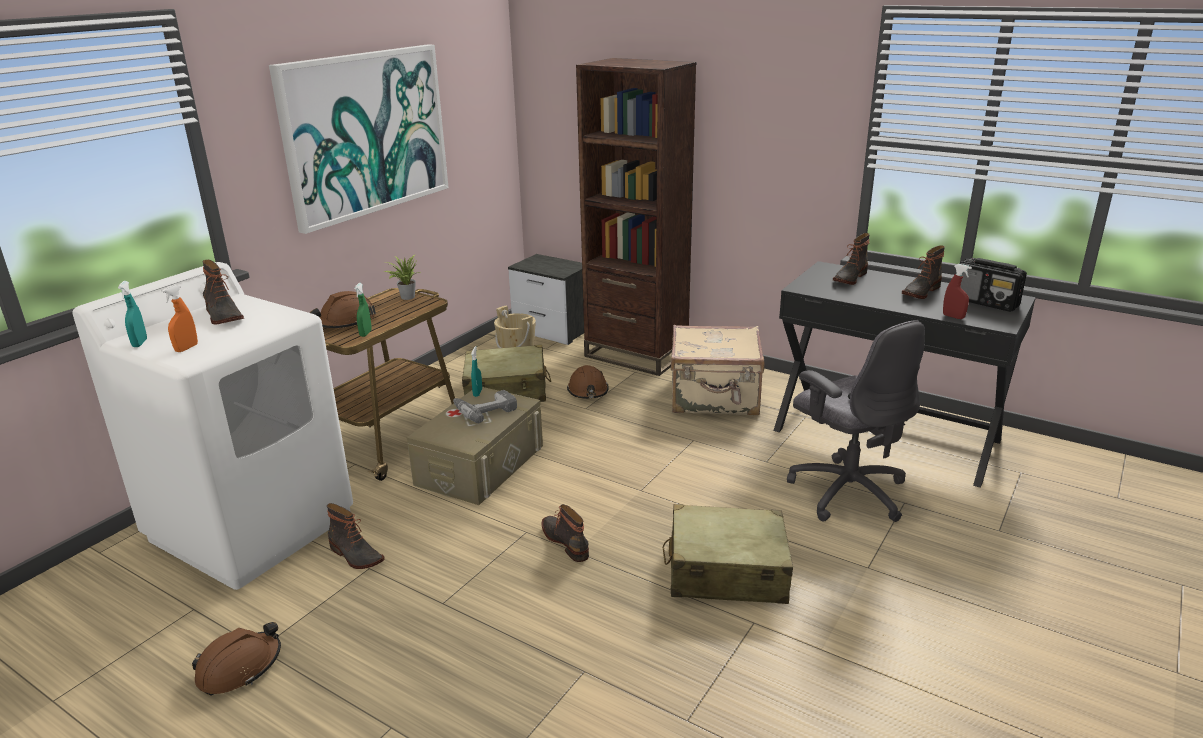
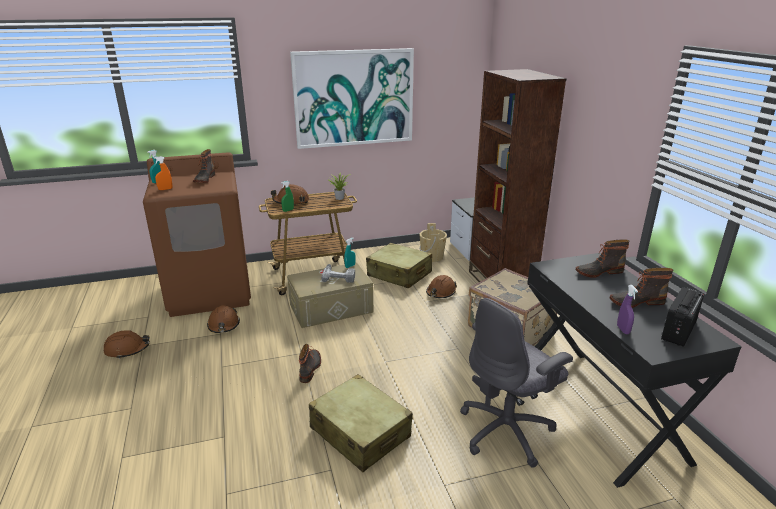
camera: 40 degrees right, 0 degrees up
(253, 526) = (210, 292): white washing machine -> brown washing machine
(355, 556) = (223, 325): boot -> brown hard hat
(847, 491) = (507, 431): grey office chair -> grey office chair turned 45 degrees clockwise
(953, 317) = (623, 330): red spray bottle -> purple spray bottle
(986, 303) = (678, 331): radio -> radio turned 45 degrees clockwise

